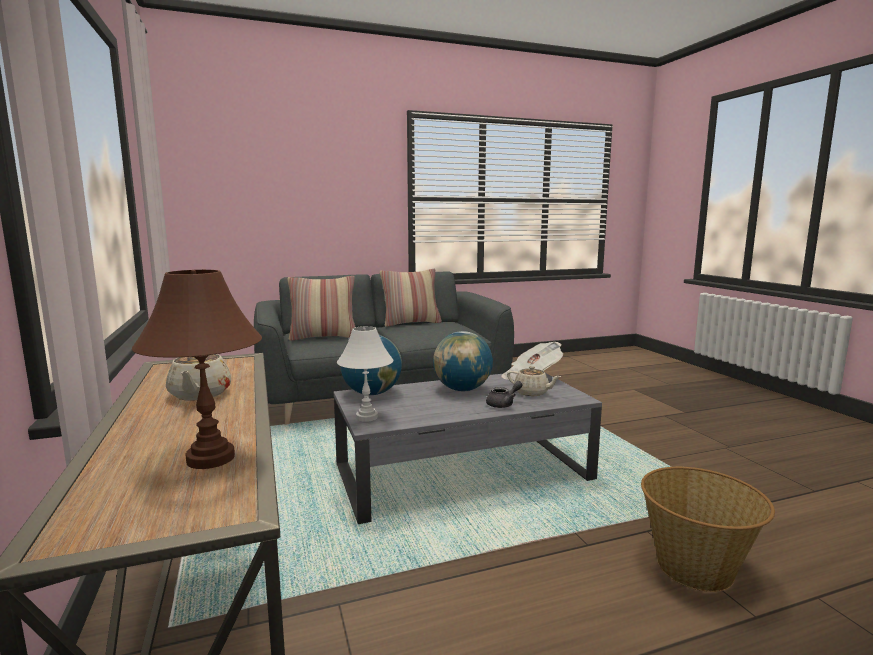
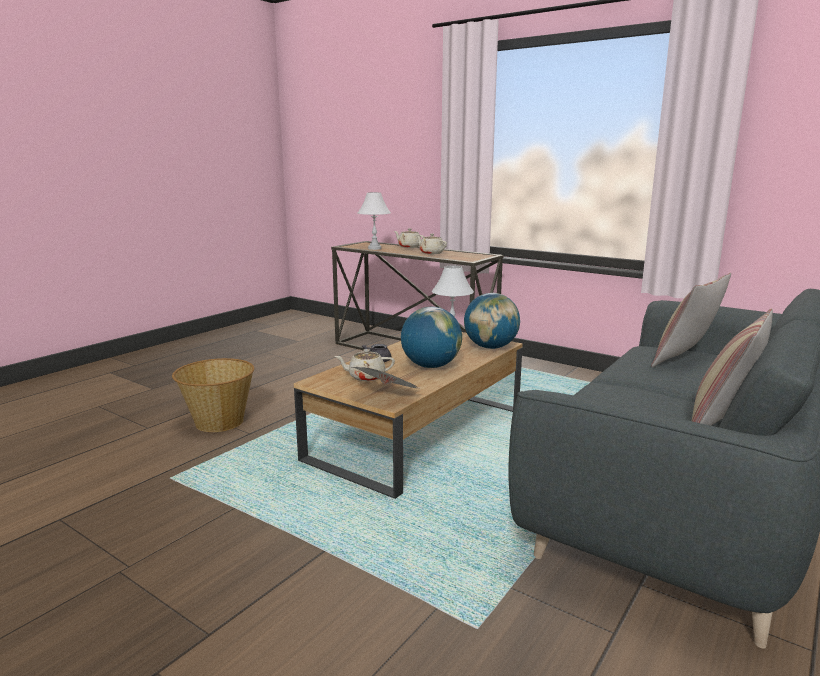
camera: 145 degrees right, 5 degrees up
(129, 436) = (409, 247): none -> beige teapot
(210, 458) = (375, 248): brown table lamp -> white table lamp
(464, 471) = (417, 433): grey coffee table -> brown coffee table

